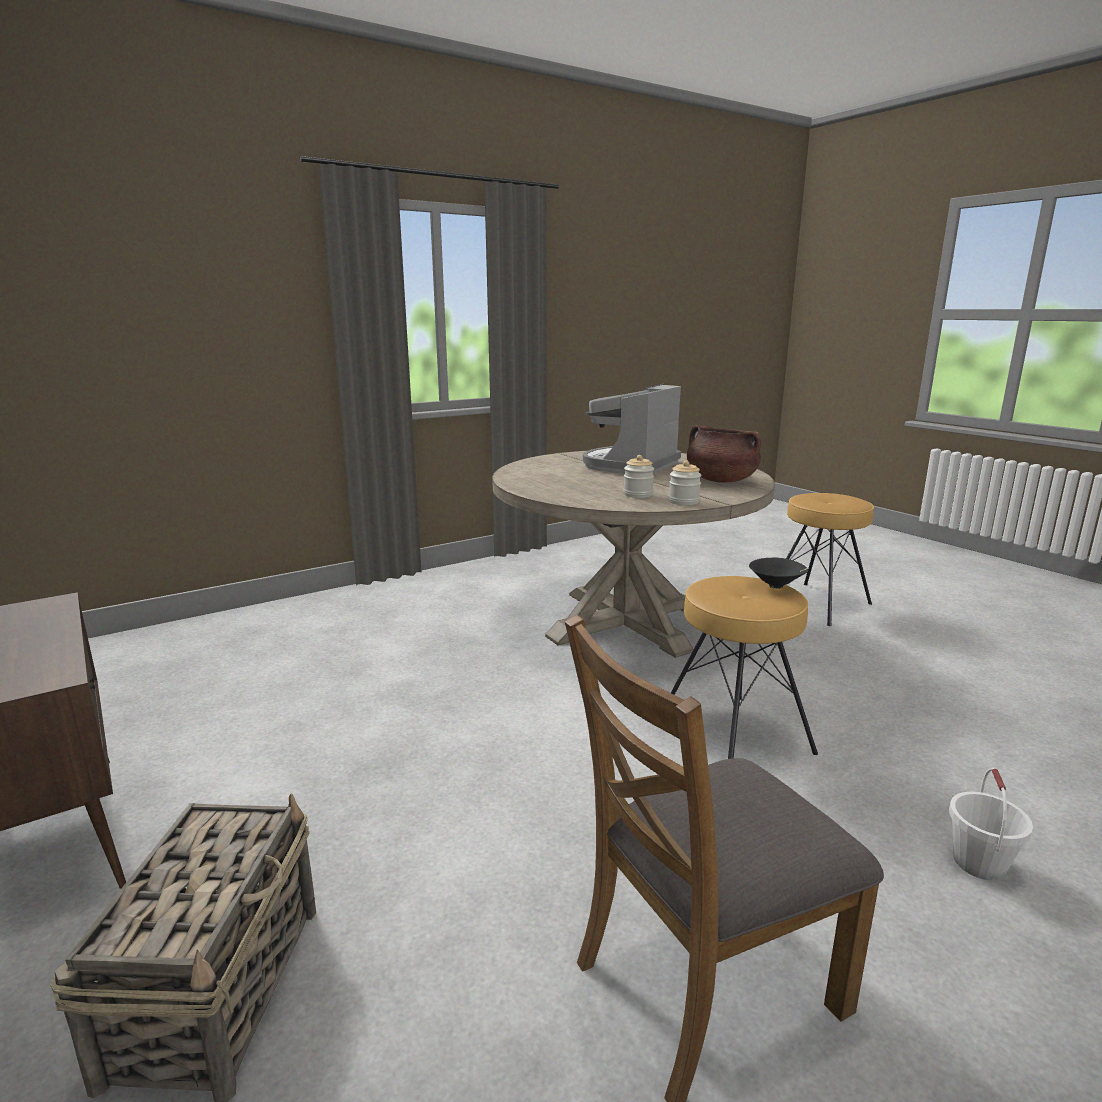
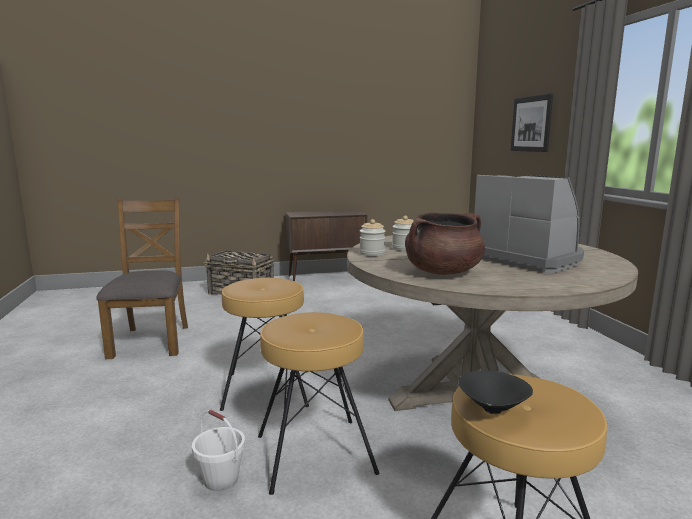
camera: 110 degrees right, 5 degrees down
(194, 326) = (531, 124): none -> picture
(777, 586) = (259, 293): black bowl -> black bowl (492, 411)
(806, 676) = (314, 453): none -> brown stool
(980, 863) = (91, 419): white bucket -> white bucket (220, 479)

